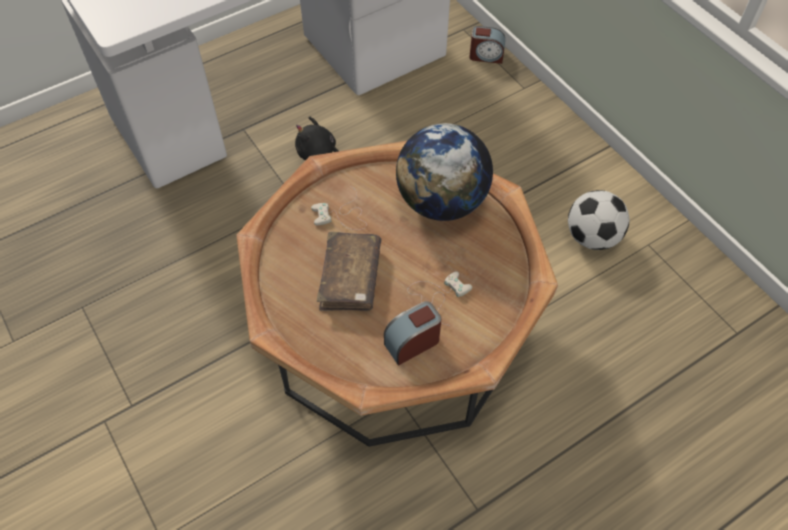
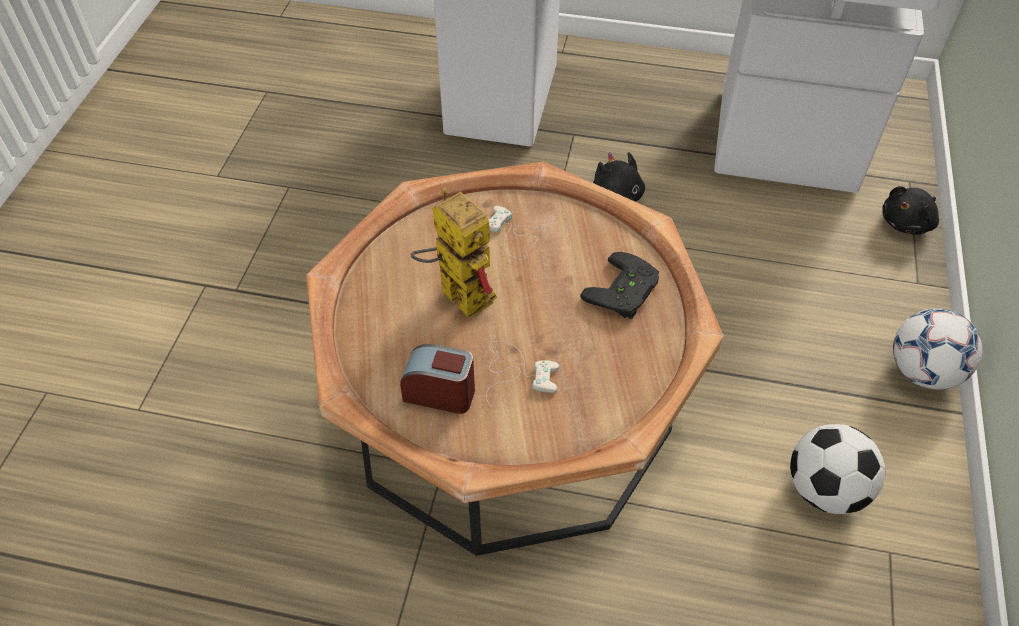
camera: 45 degrees right, 5 degrees down
(350, 278) = (455, 293): brown book -> toy robot
(442, 202) = (625, 292): globe -> black game controller
(486, 56) = (907, 223): alarm clock -> black plush toy
(573, 137) = (922, 371): none -> football

